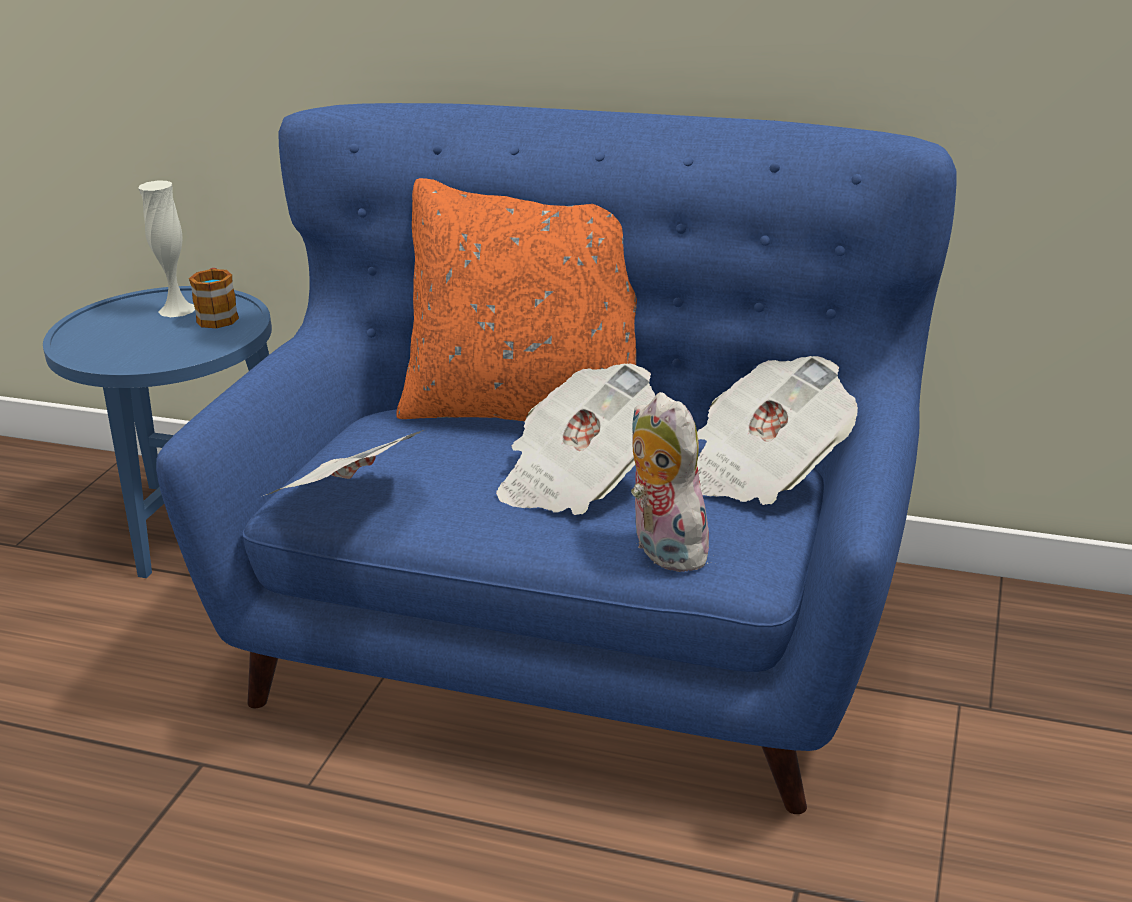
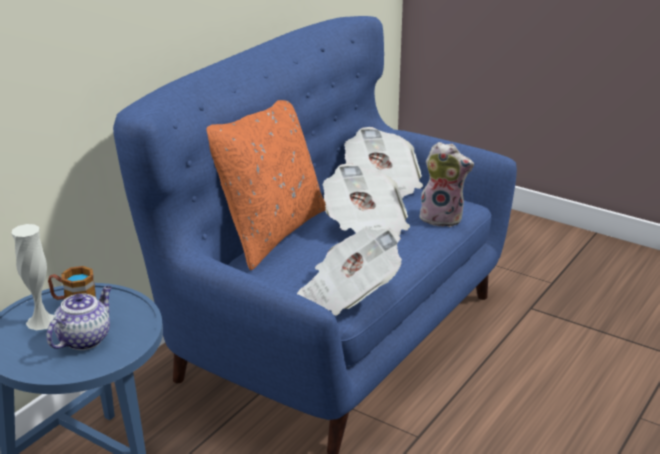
camera: 75 degrees left, 0 degrees up
(140, 338) = (84, 339): none -> teapot
(663, 551) = (442, 218): plush toy -> plush toy turned 150 degrees counterclockwise

